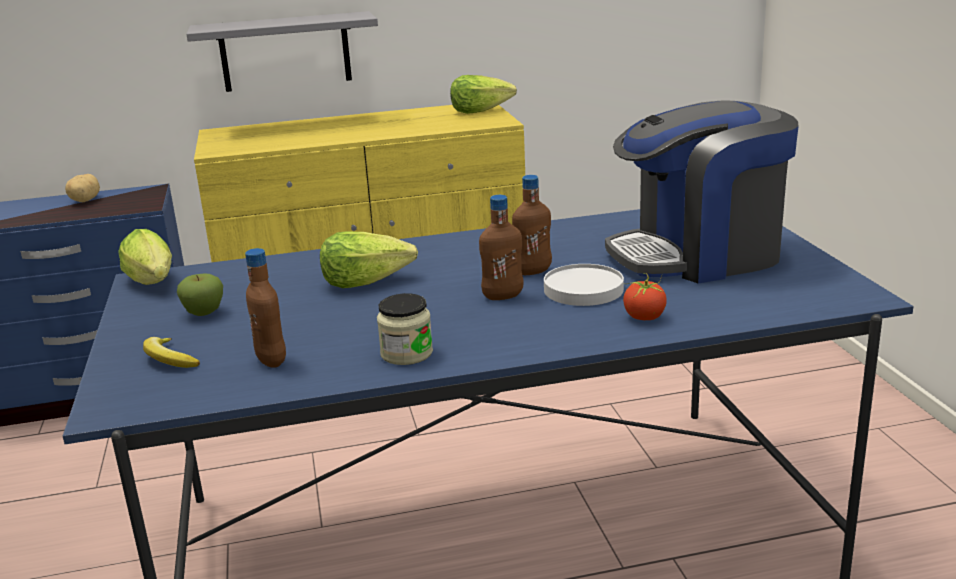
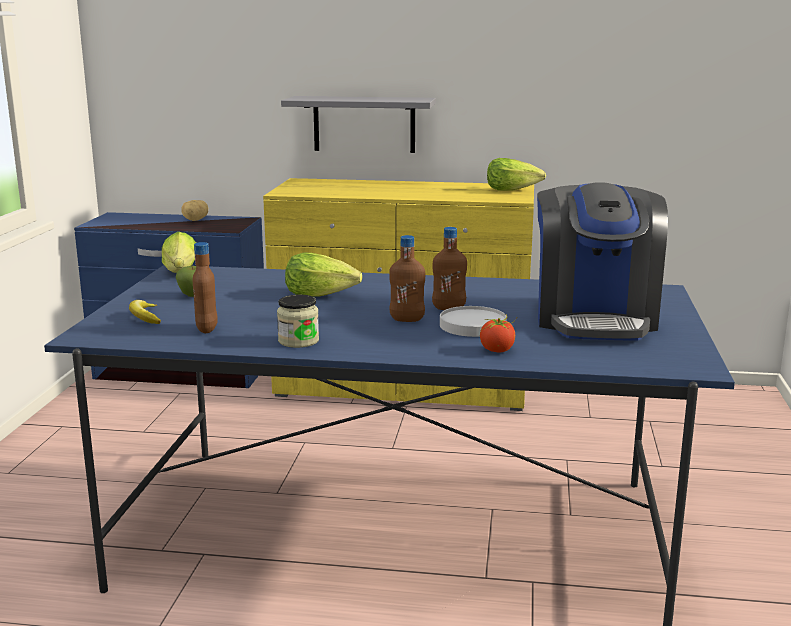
camera: 20 degrees right, 5 degrees down
(699, 255) = (595, 319): coffee machine -> coffee machine turned 90 degrees counterclockwise

